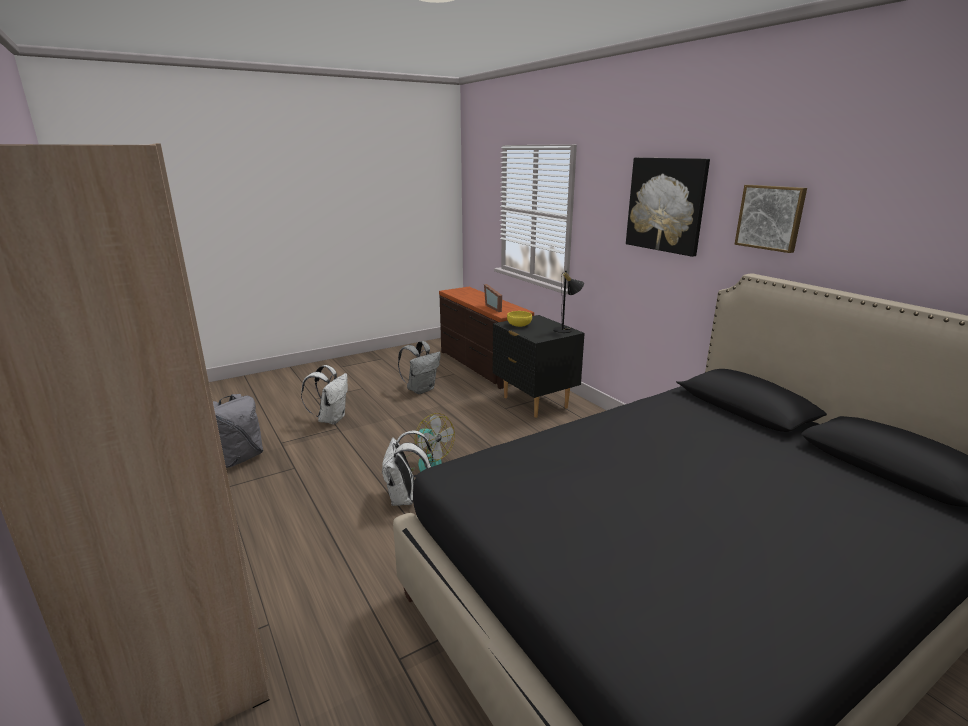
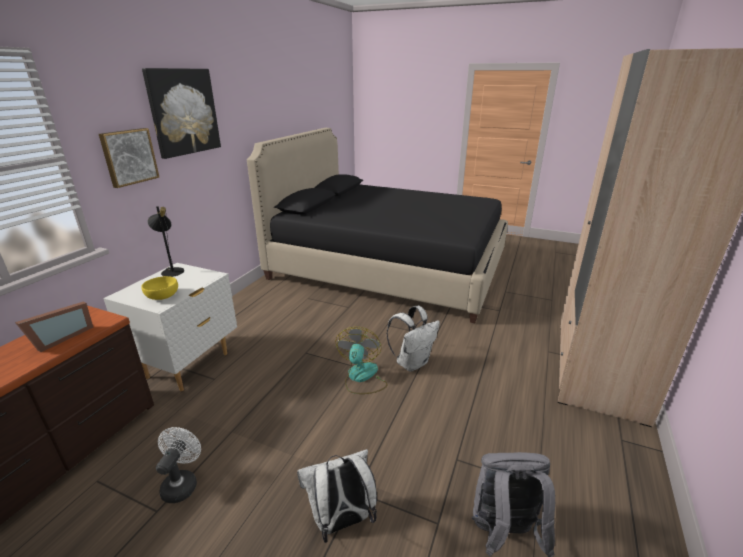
camera: 125 degrees left, 5 degrees up
(421, 389) = (182, 483): grey backpack -> white fan
(534, 402) = (189, 366): black nightstand -> white nightstand
(770, 217) = (246, 106): picture -> picture (129, 157)

